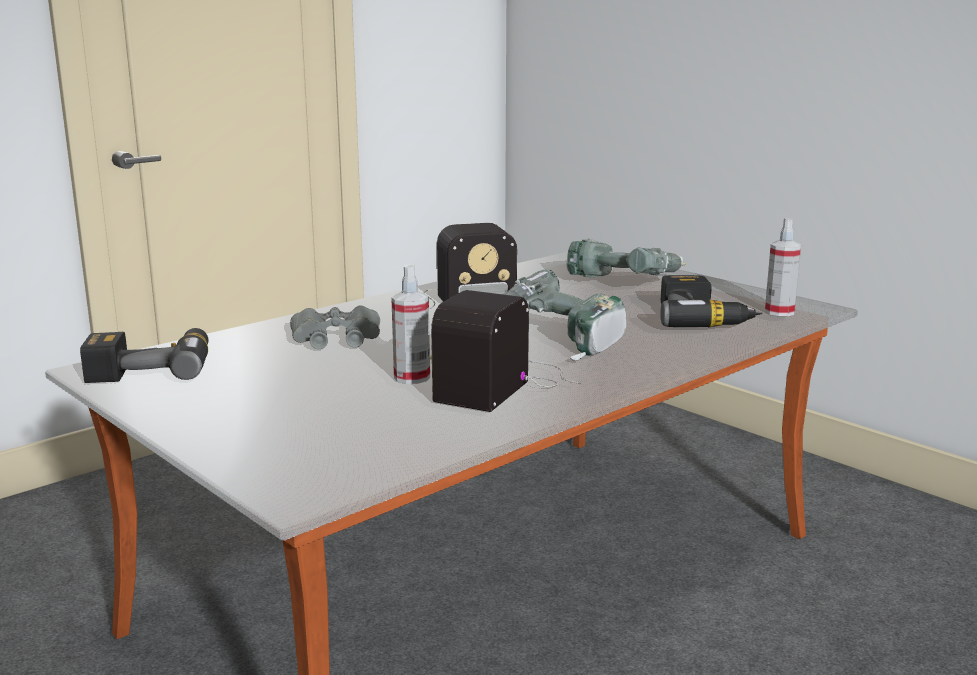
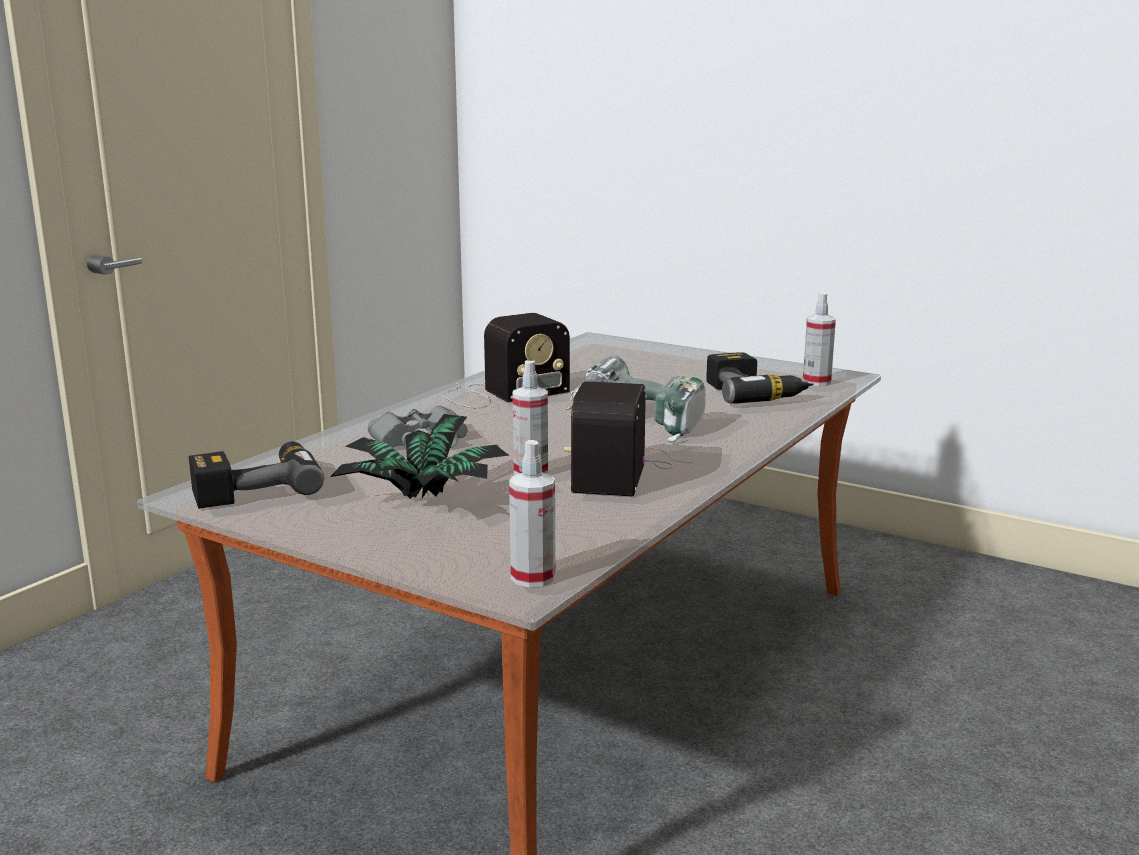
camera: 15 degrees left, 0 degrees up
(286, 396) = (423, 501): none -> potted plant
(320, 484) = (533, 577): none -> spray bottle
(625, 284) = (657, 365): power drill -> none

